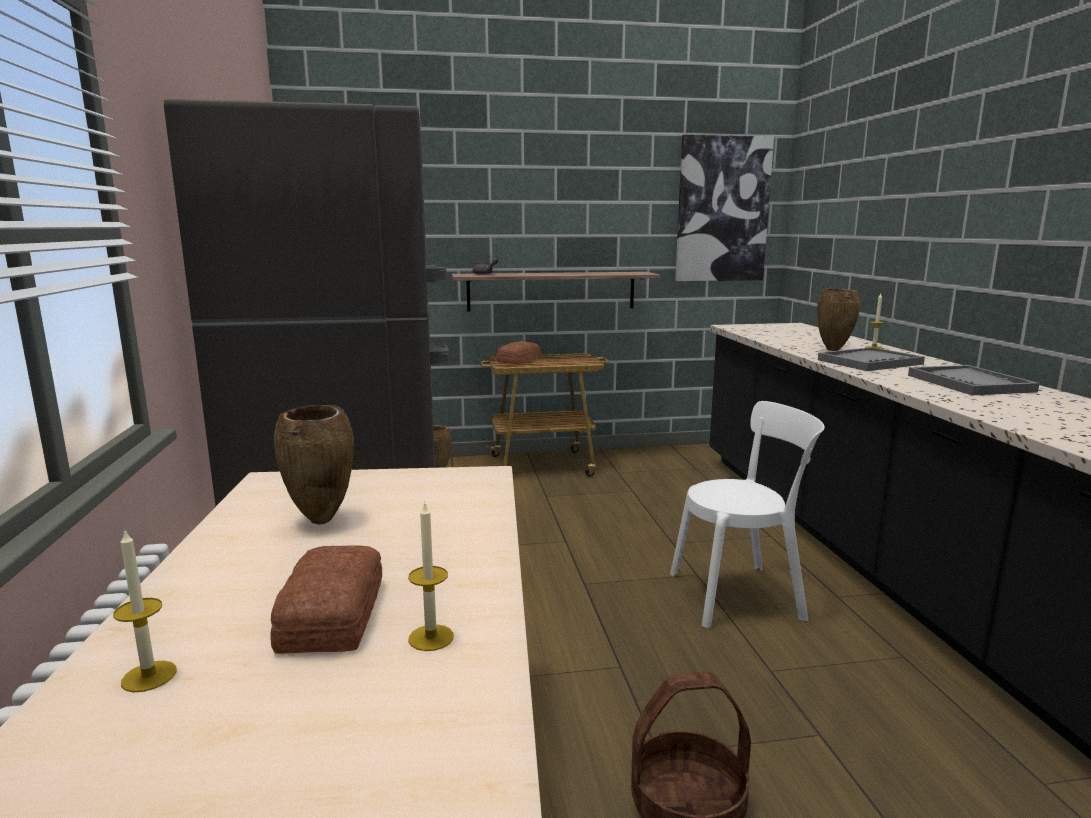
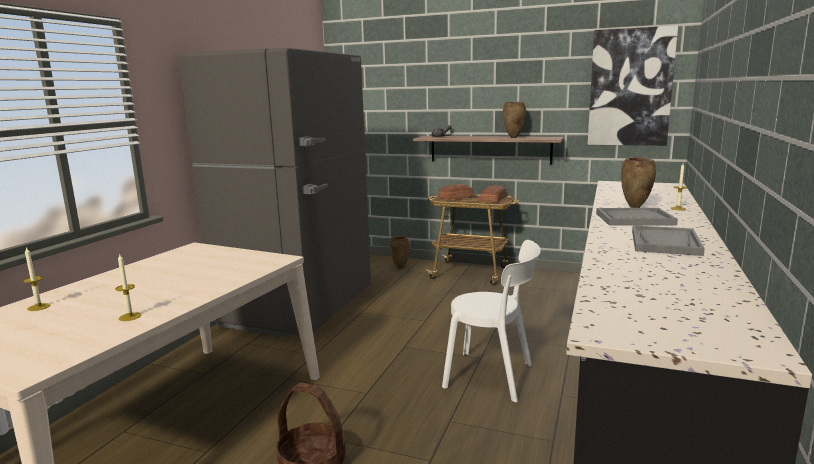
camera: 30 degrees right, 0 degrees up
(322, 521) = (179, 267): brown vase -> brown vase (514, 137)
(329, 614) = (116, 301): bread -> bread (492, 198)

